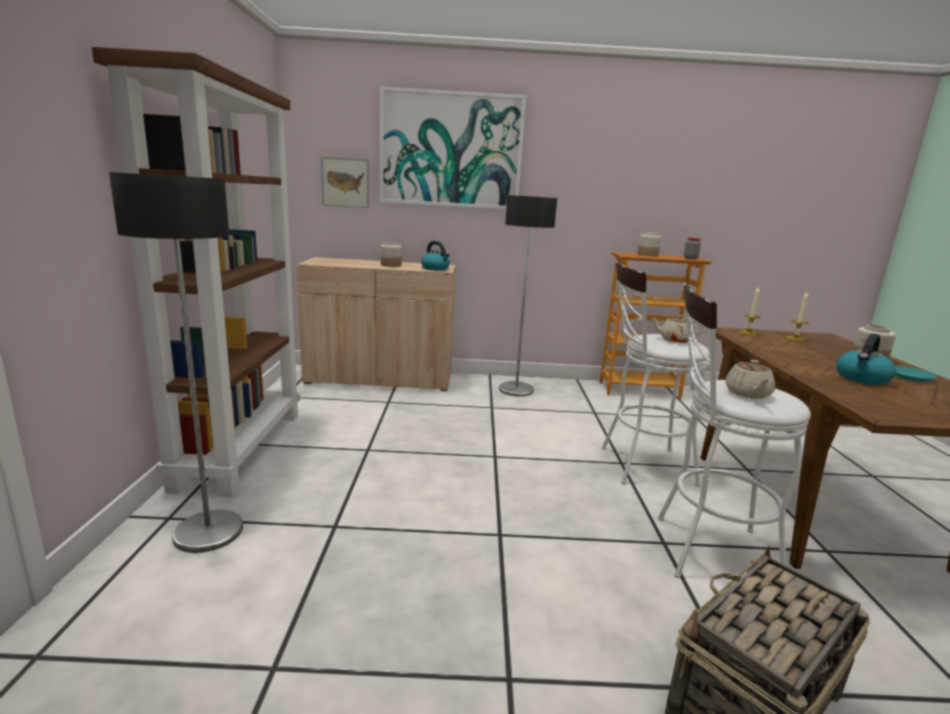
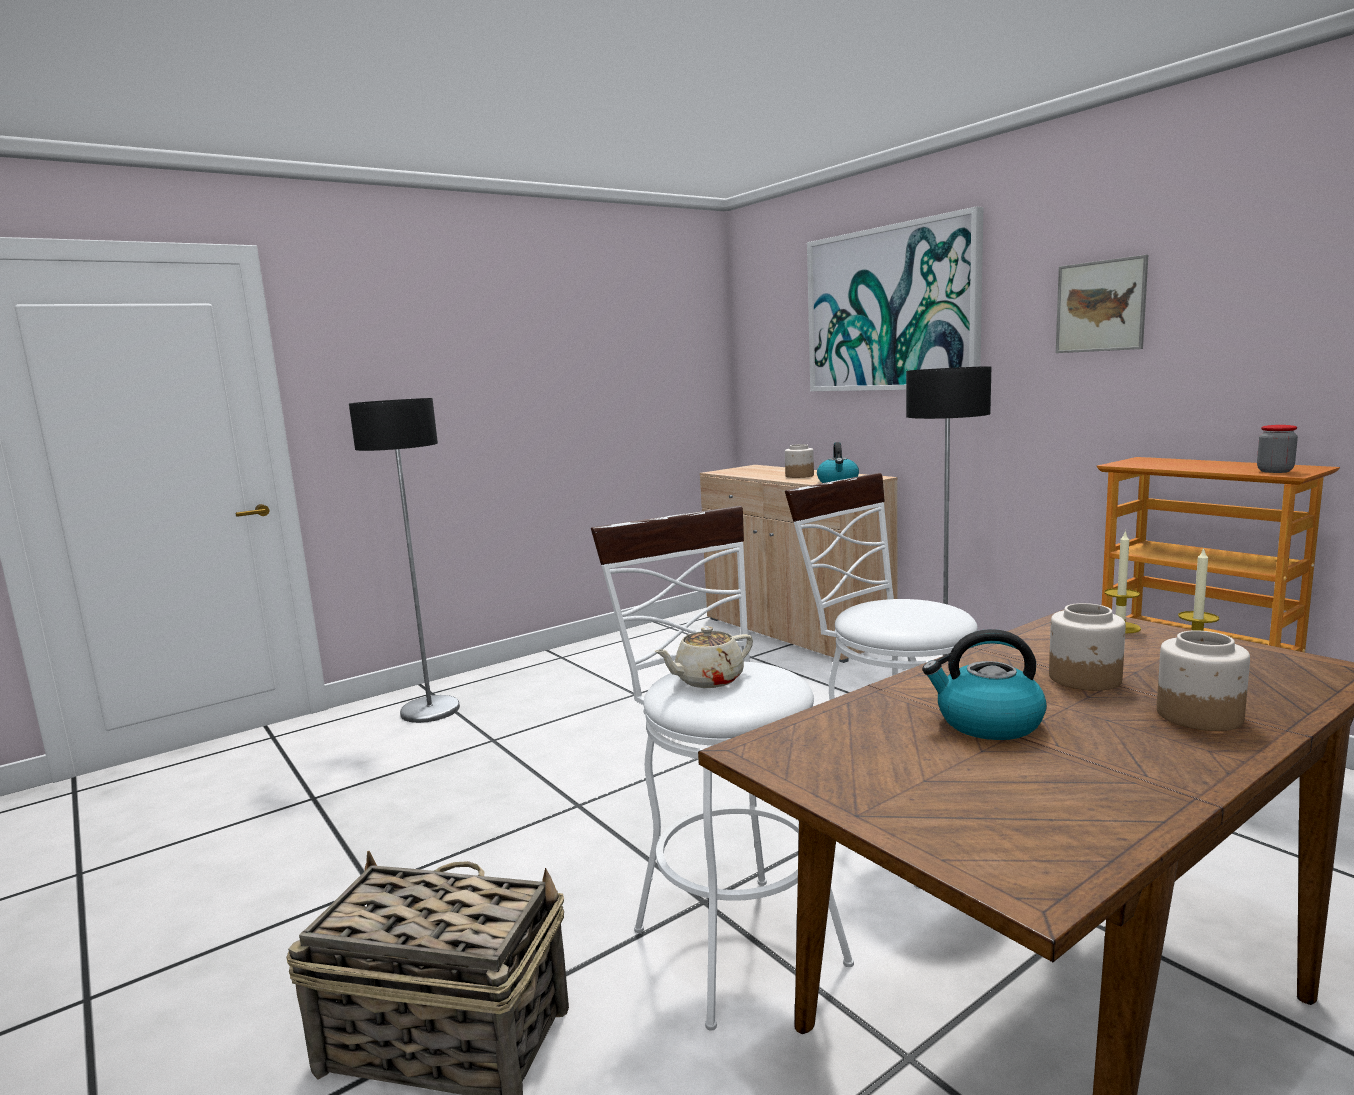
camera: 55 degrees right, 5 degrees down
(240, 447) = (555, 661): brown bookcase -> none
(345, 182) = (783, 369): picture -> picture (1100, 306)
(648, 255) = (1192, 463): jar -> jar (1085, 679)
(674, 340) = (913, 612): beige teapot -> none
(909, 376) = (1132, 755): turquoise plate -> none

